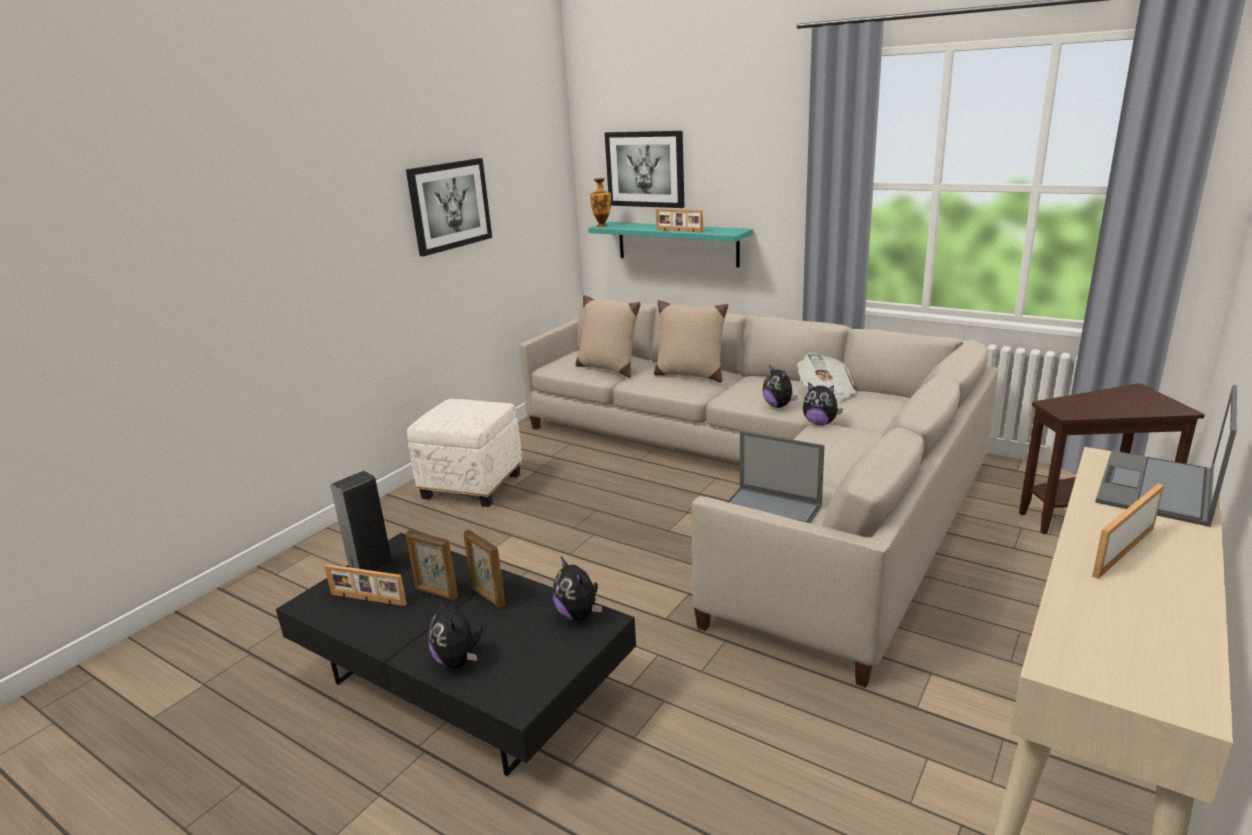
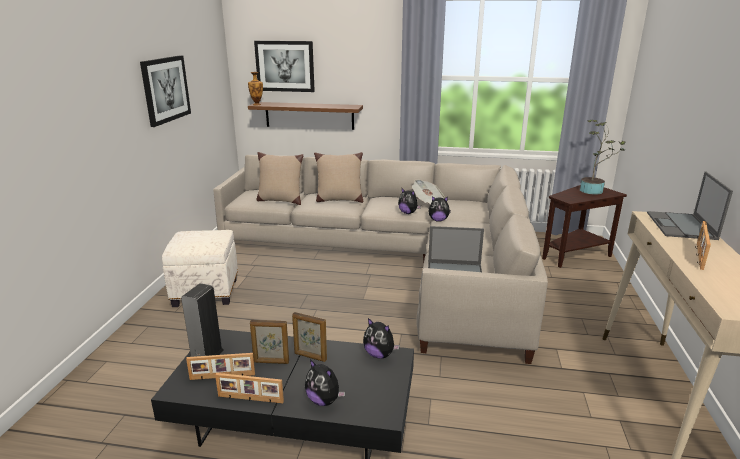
camera: 25 degrees left, 0 degrees up
(677, 243) = (309, 115): turquoise shelf -> brown shelf
(679, 231) = (316, 107): picture frame -> picture frame (250, 399)
(1136, 401) = (594, 191): none -> potted plant

